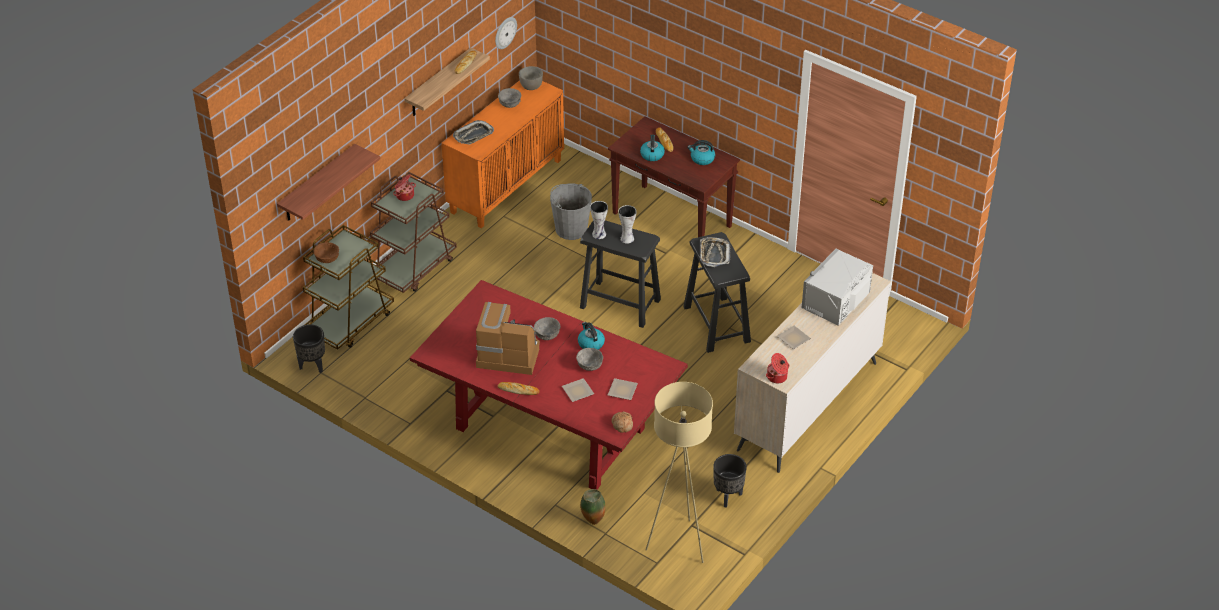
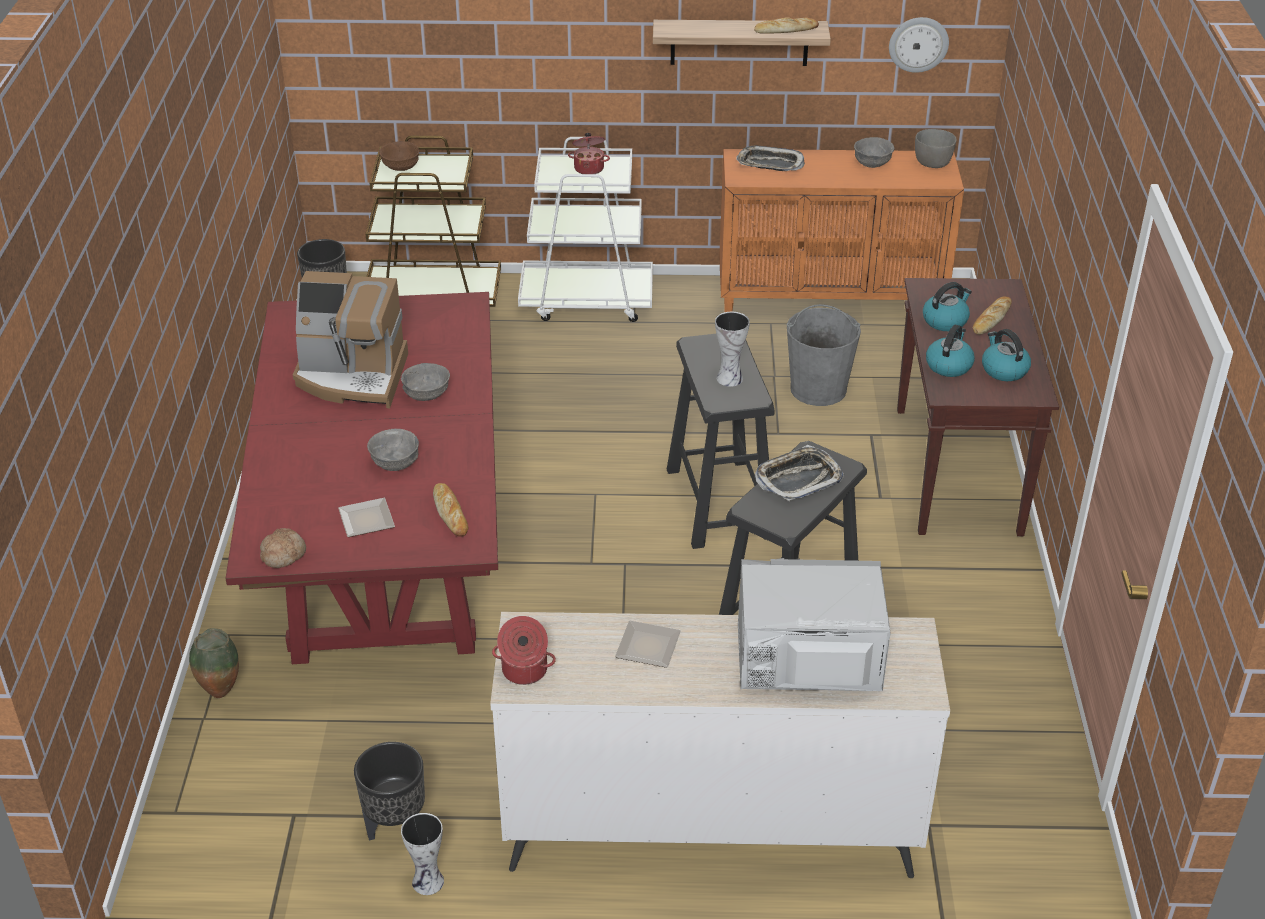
camera: 55 degrees right, 5 degrees down
(317, 184) = (439, 52): shelf -> none
(414, 267) = (587, 300): brown cart -> white cart
(507, 353) = (352, 377): coffee machine -> coffee machine turned 120 degrees clockwise
(518, 390) = (278, 419): bread -> bread (450, 513)
(578, 390) = (327, 475): plate -> none
(590, 343) = (448, 442): kettle -> kettle (948, 365)
(599, 234) = (708, 349): vase -> vase (429, 882)
(678, 544) = (237, 818): beige floor lamp -> none

